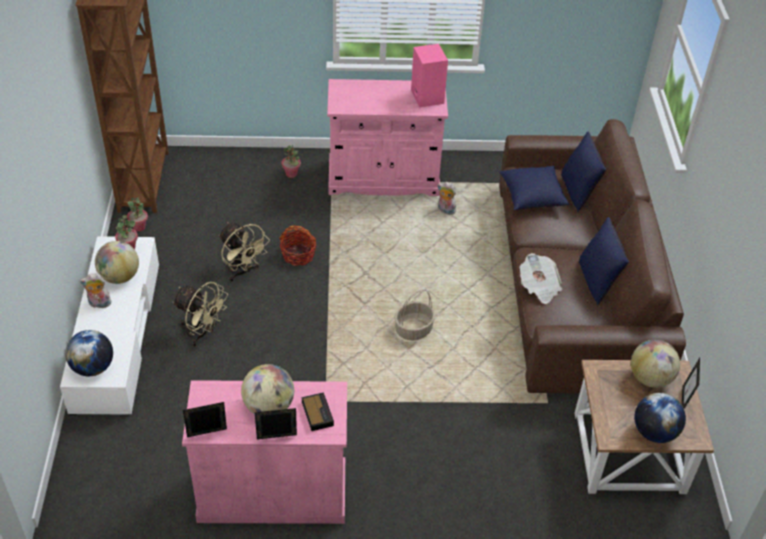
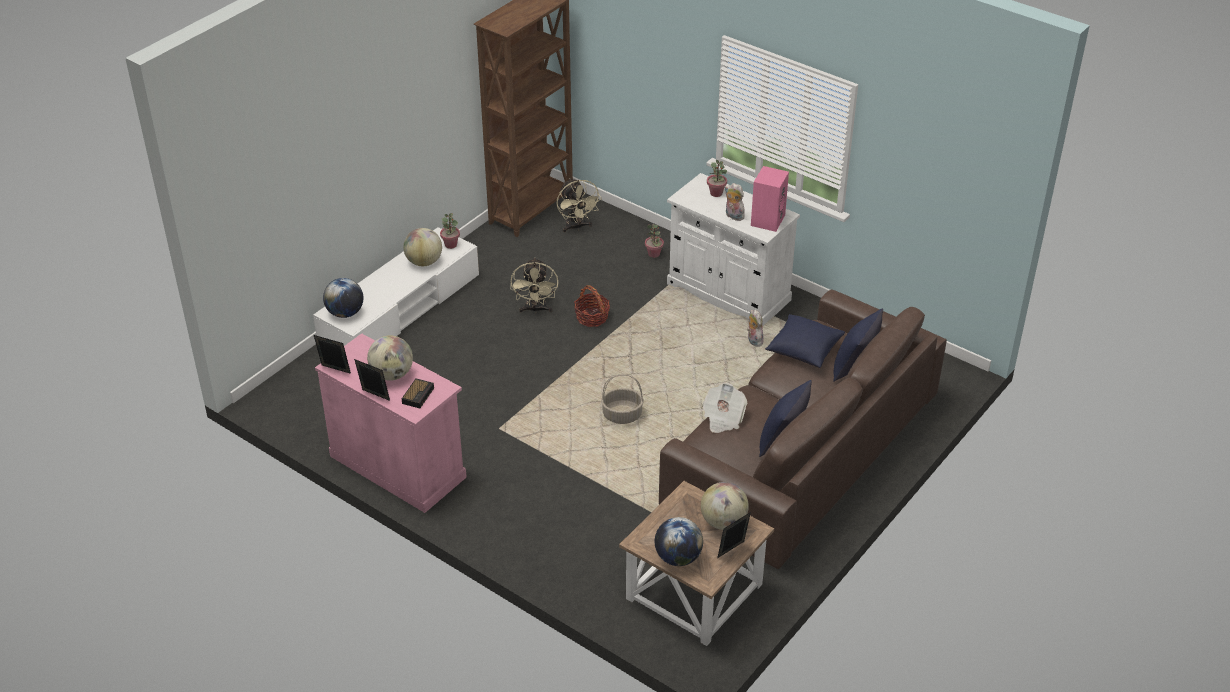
camera: 40 degrees right, 5 degrees down
(99, 304) = (391, 274): plush toy -> plush toy (733, 216)
(139, 227) = (493, 241): potted plant -> potted plant (716, 193)
(202, 333) = (460, 338): beige fan -> beige fan (576, 227)
(383, 179) = (728, 292): pink cabinet -> white cabinet

